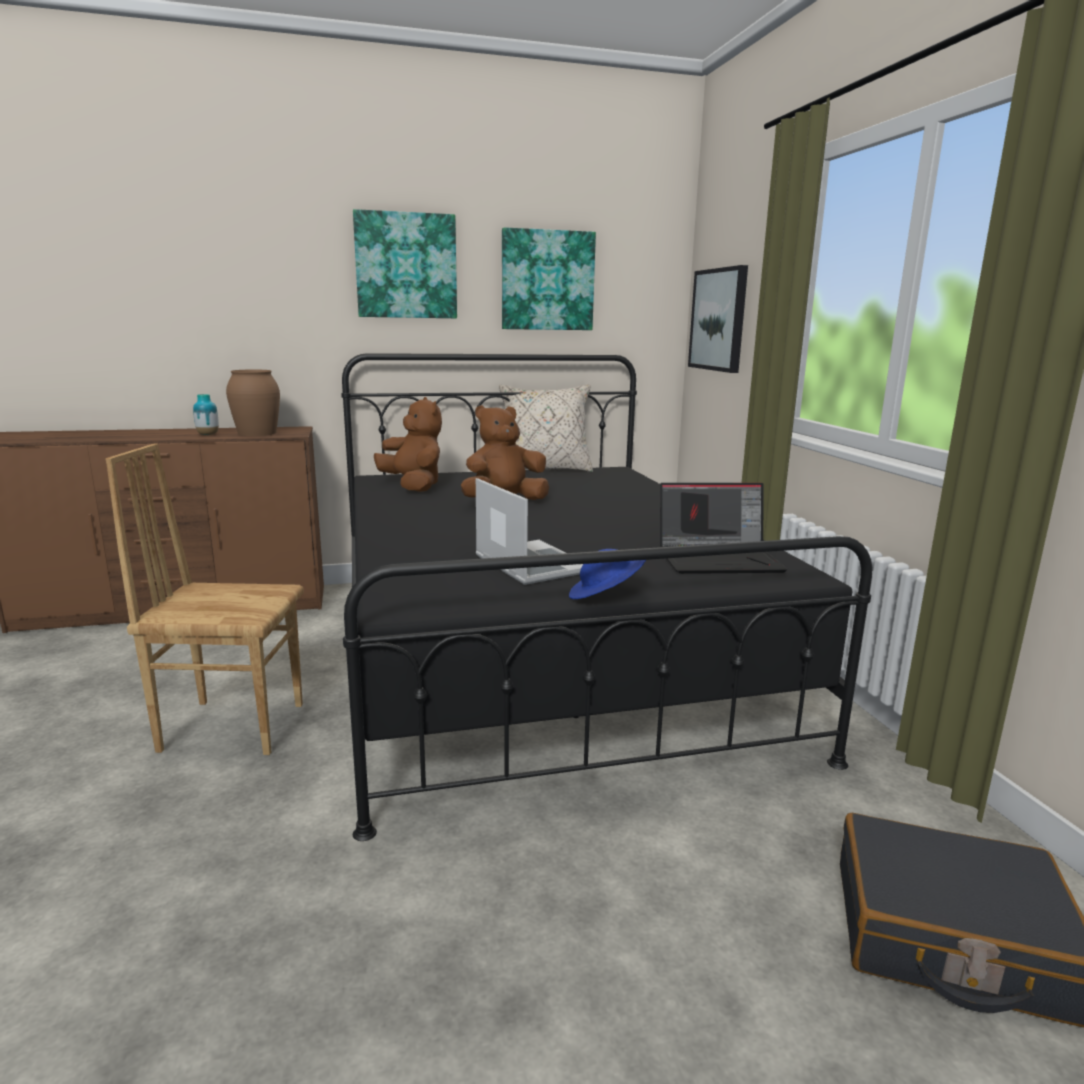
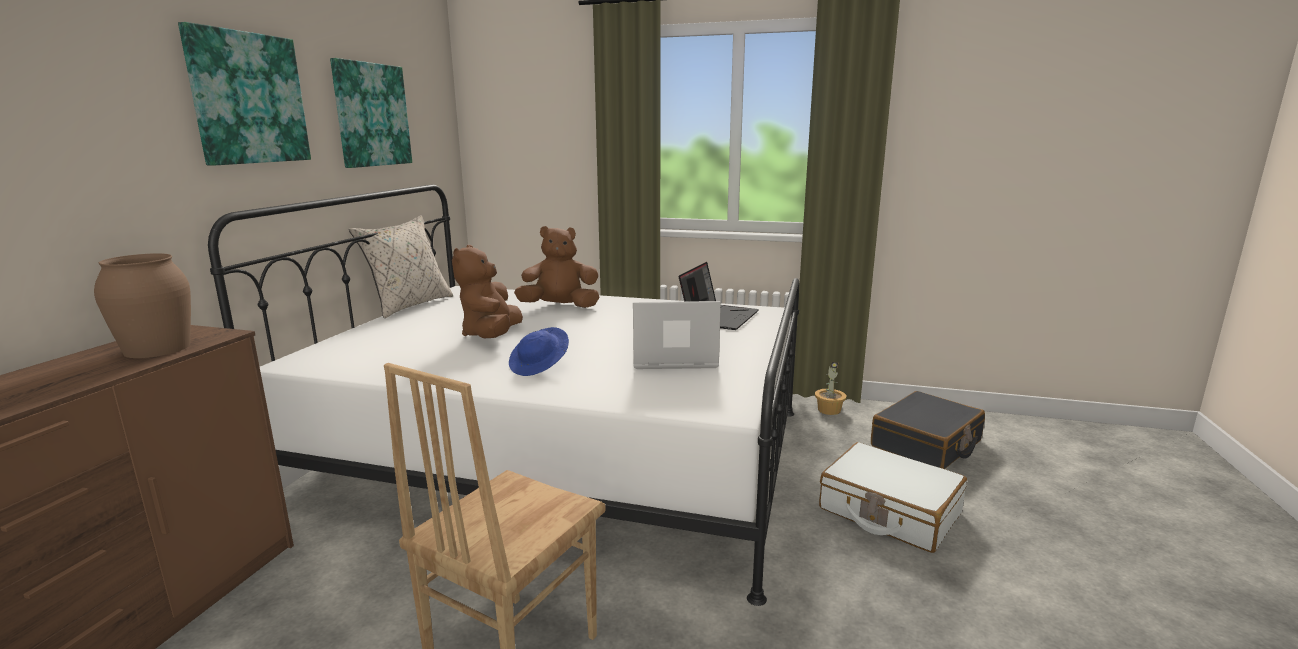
camera: 60 degrees left, 0 degrees up
(208, 434) = (90, 373): vase -> none
(413, 486) = (365, 354): brown plush toy -> brown plush toy (560, 307)
(539, 653) = (563, 455): black bed -> white bed
(607, 596) = (758, 353): blue hat -> blue hat (540, 366)
(647, 917) = (889, 511): none -> white suitcase
(719, 320) = (516, 148): picture -> none
(913, 799) = (829, 410): none -> potted plant

